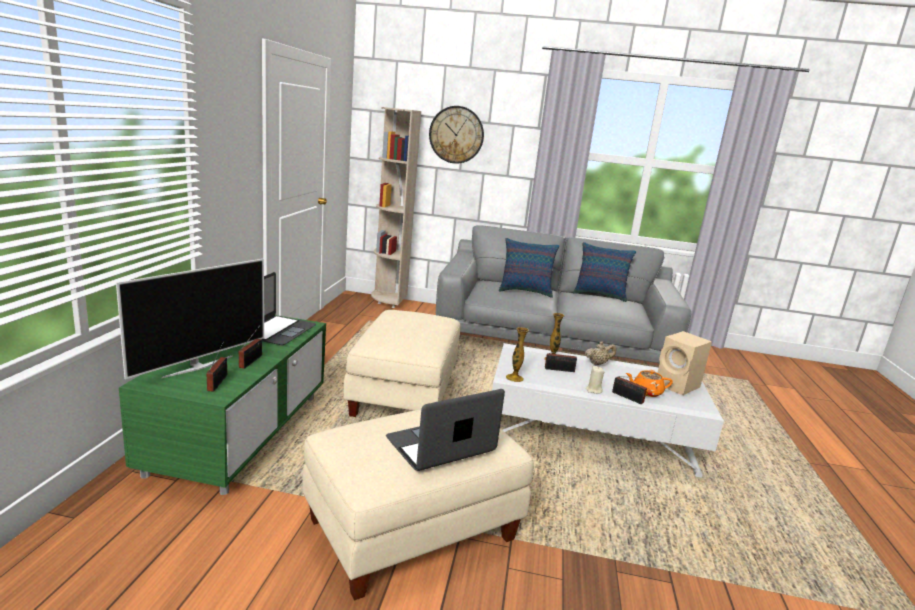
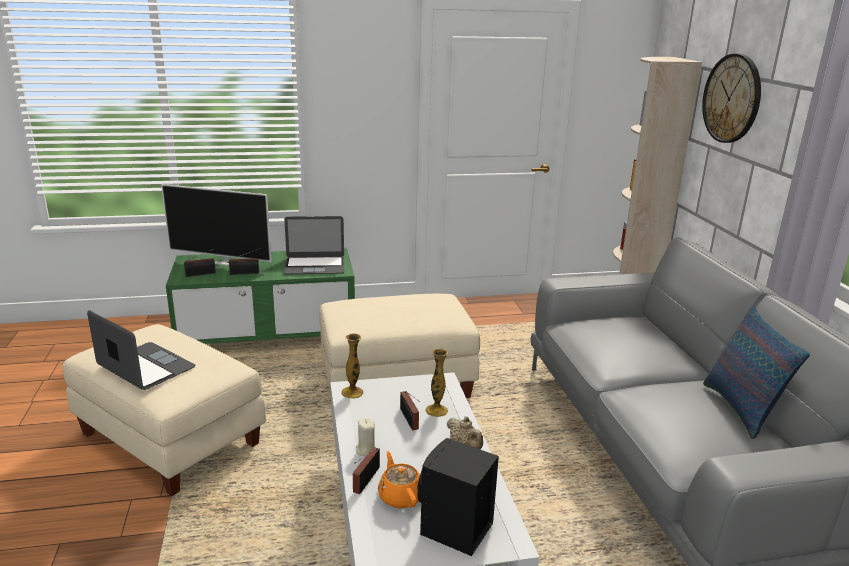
camera: 70 degrees right, 5 degrees up
(525, 292) = (632, 348): blue pillow -> none
(678, 386) = (454, 530): beige speaker -> black speaker

